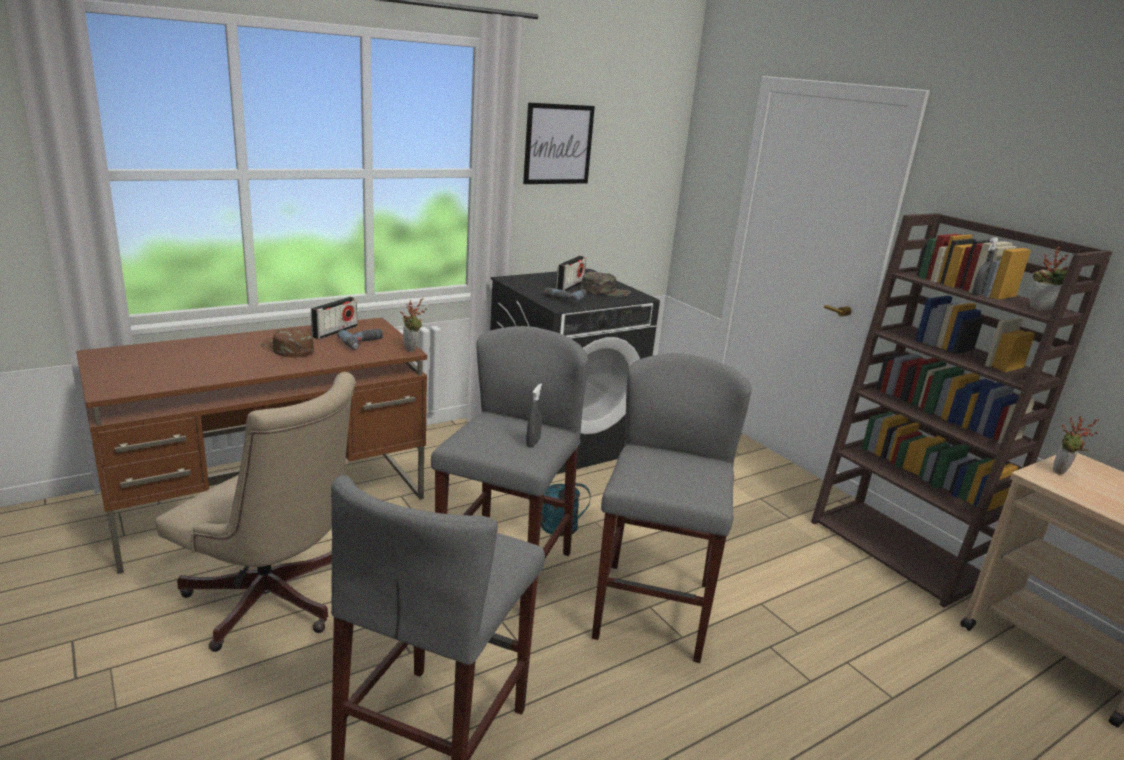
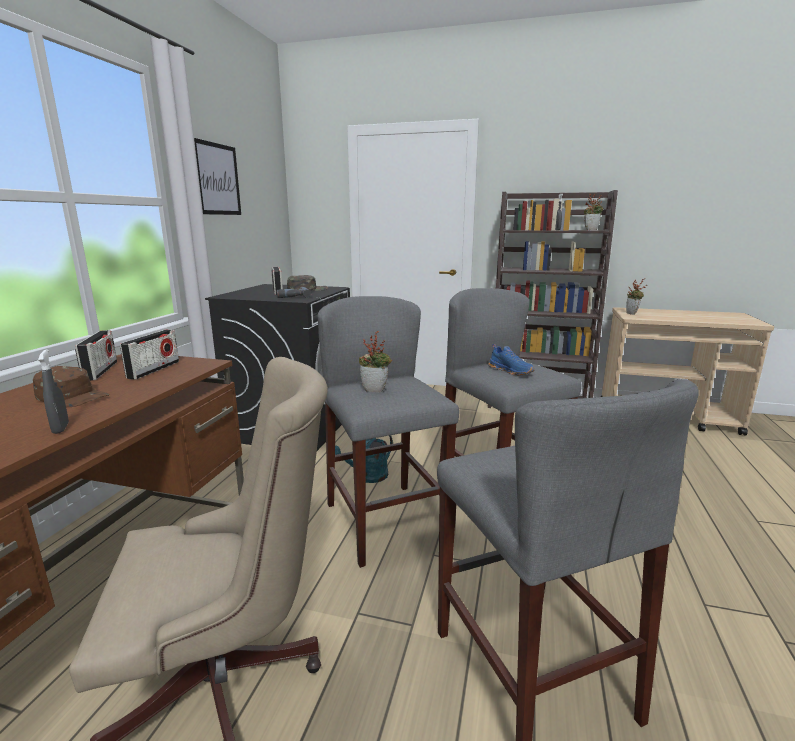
camera: 40 degrees left, 5 degrees down
(287, 349) = (73, 396): brown cap -> brown cap turned 150 degrees counterclockwise
(364, 343) = (154, 370): power drill -> radio
(413, 349) = (211, 360): potted plant -> potted plant (376, 390)
(533, 443) = (415, 387): grey spray bottle -> grey spray bottle (60, 428)
(664, 470) = (511, 371): none -> blue shoe

